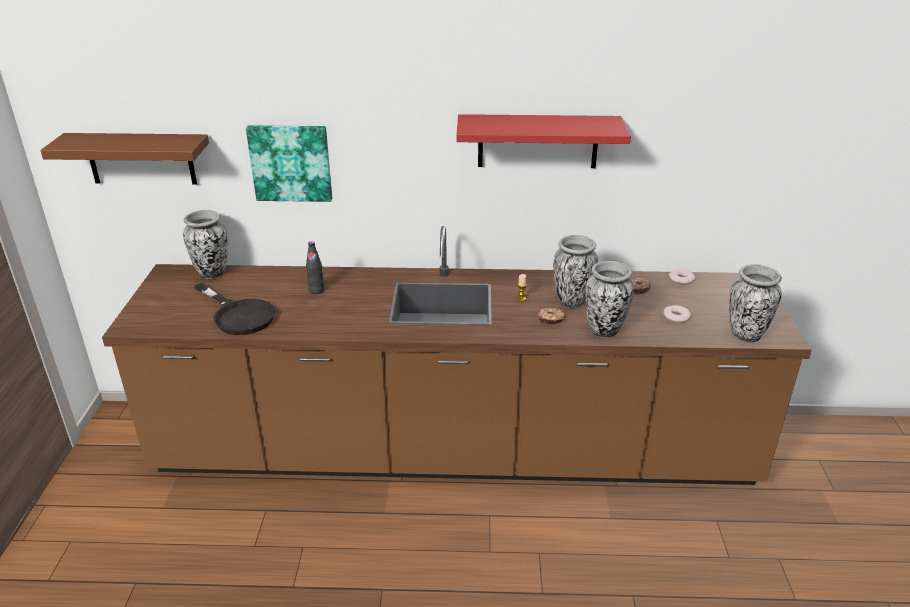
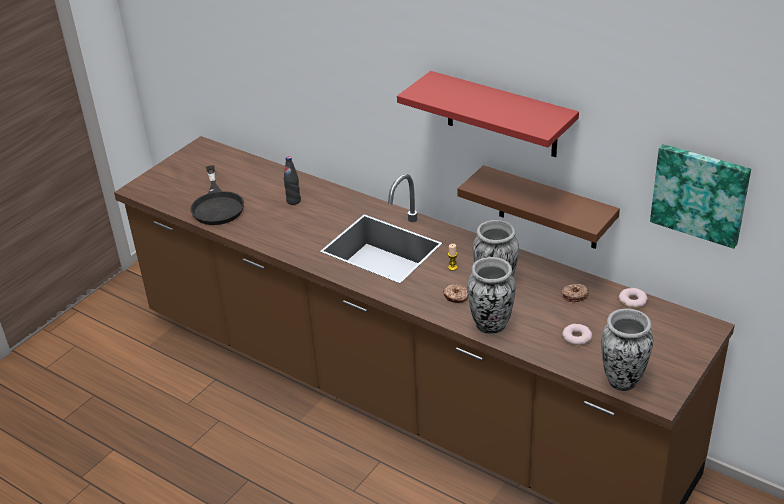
camera: 35 degrees right, 5 degrees up
(141, 158) = (193, 44): brown shelf -> brown shelf (548, 208)
(212, 273) = (232, 158): vase -> none
(291, 162) = (298, 77): picture -> picture (700, 194)

